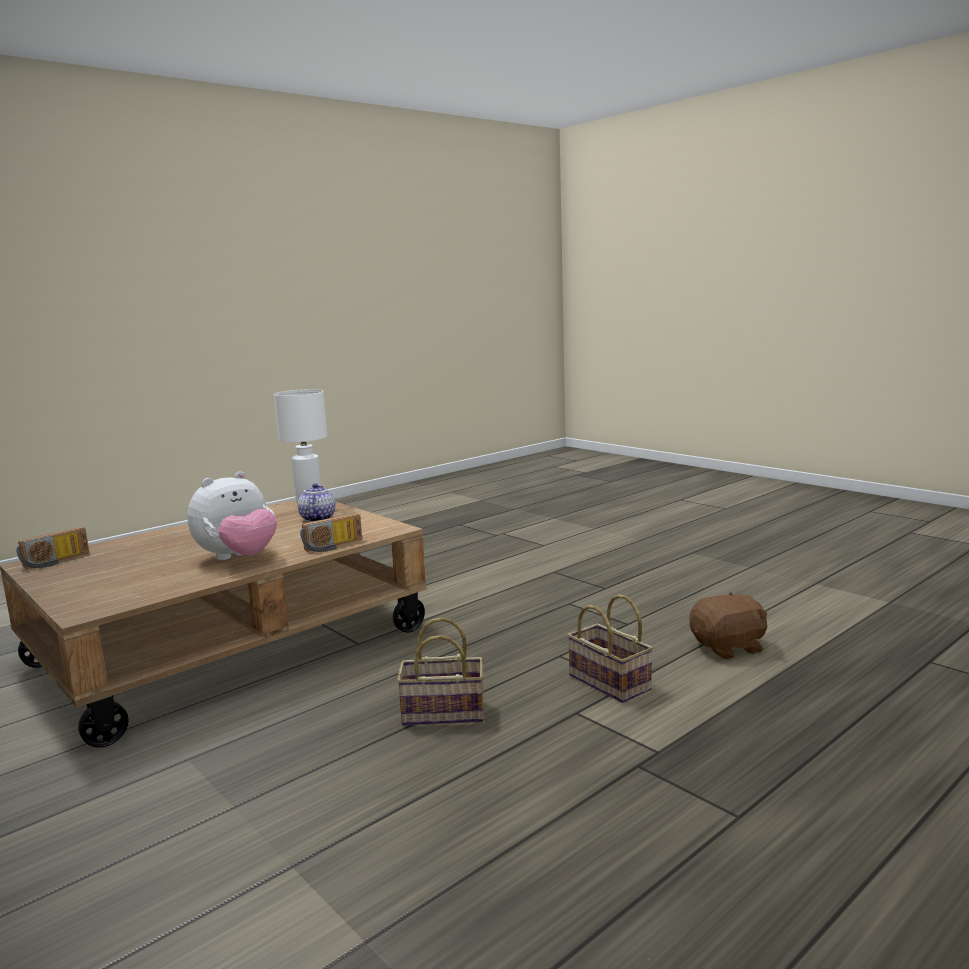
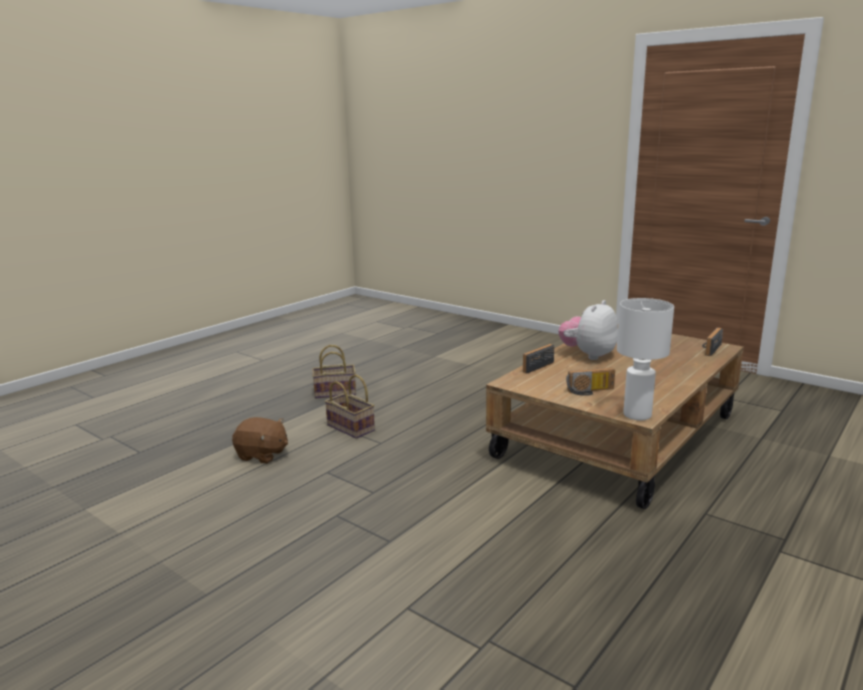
camera: 170 degrees right, 5 degrees up
(317, 519) = (590, 391): teapot -> radio
(441, 714) = (443, 407): basket -> basket (336, 392)
(729, 647) = (262, 455): brown plush toy -> brown plush toy turned 135 degrees counterclockwise

